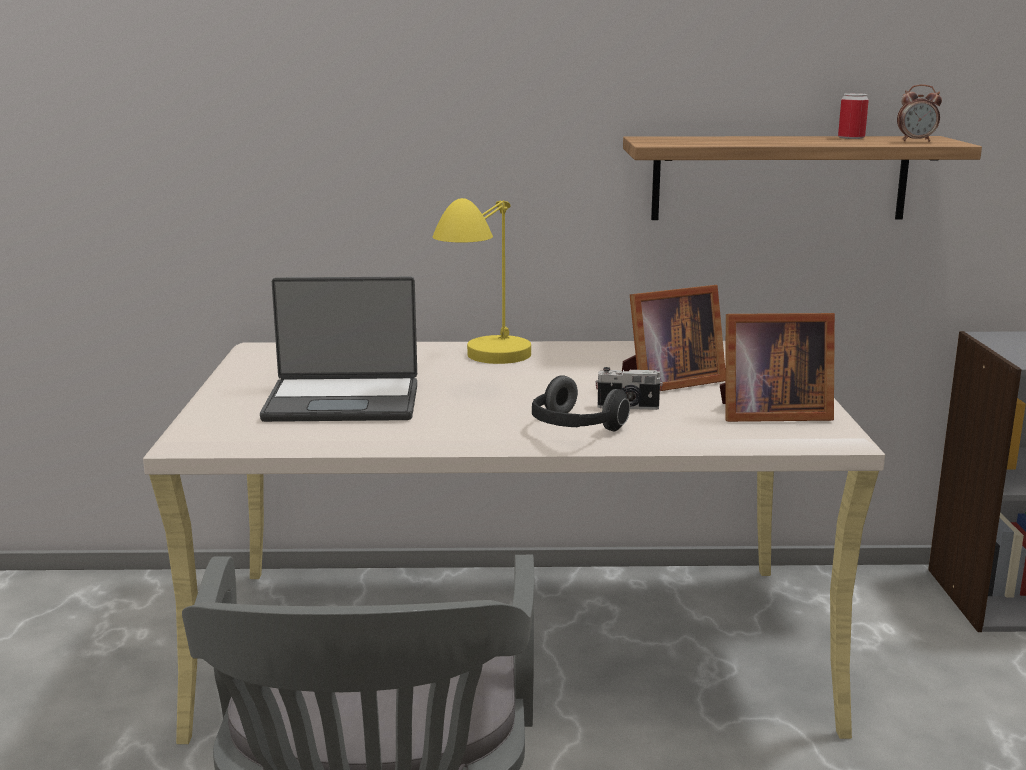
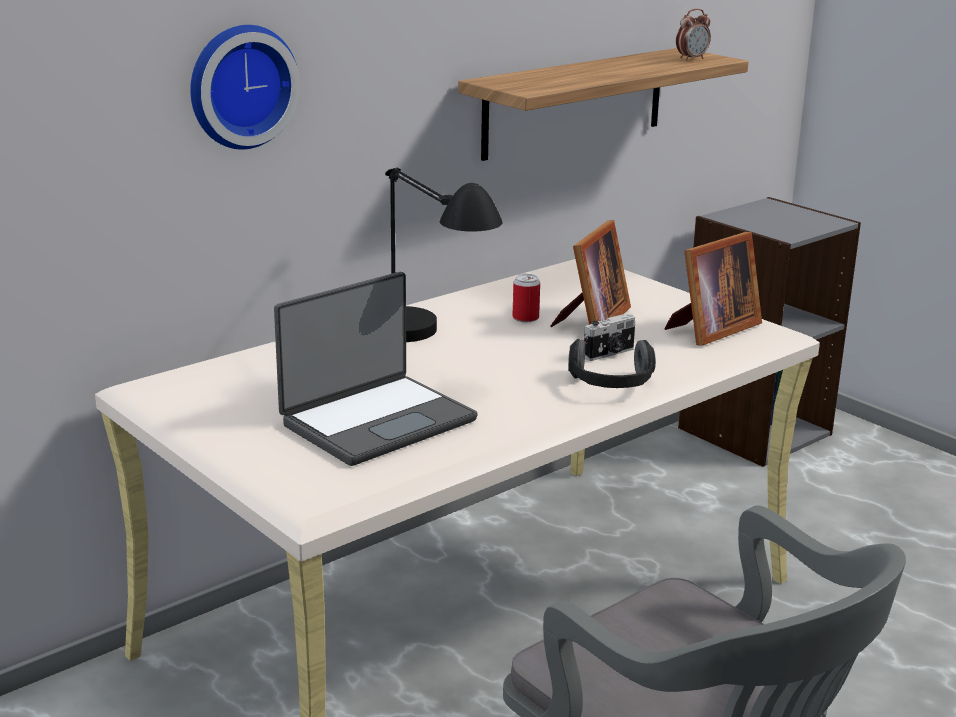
camera: 40 degrees left, 5 degrees up
(381, 113) = (240, 85): none -> wall clock
(485, 371) = (429, 350): yellow table lamp -> black table lamp
(851, 138) = (635, 59): can -> can (525, 318)

